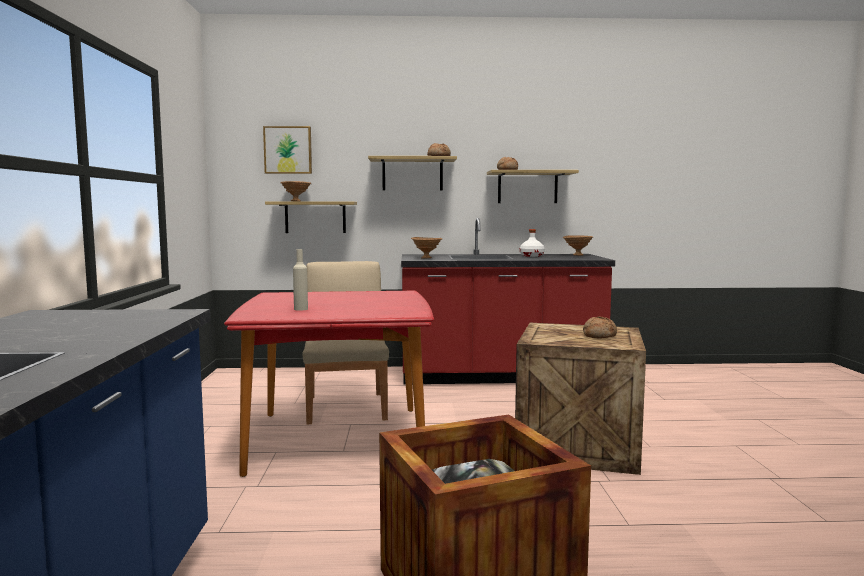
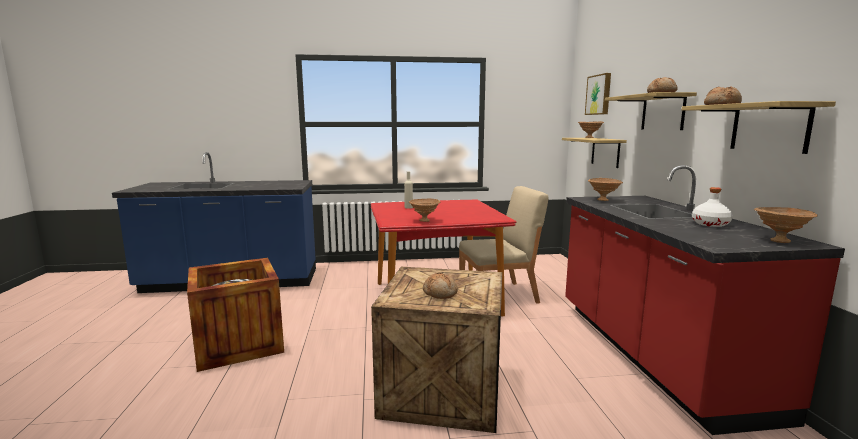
camera: 85 degrees right, 5 degrees up
(406, 306) = (425, 221): none -> brown bowl

